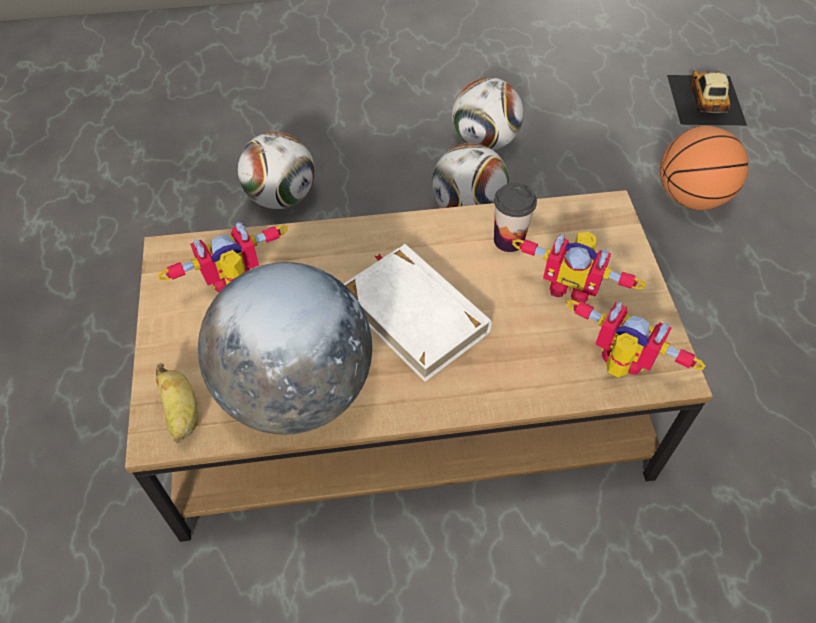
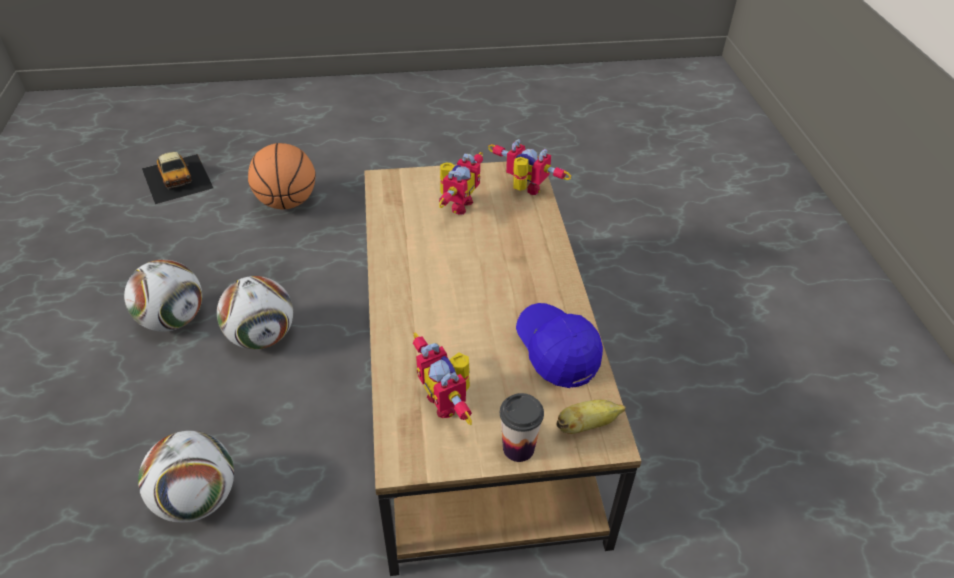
camera: 90 degrees left, 10 degrees down
(296, 390) = (556, 352): globe -> blue cap
(415, 315) = (481, 283): white book -> none
(508, 240) = (409, 231): cup -> cup (518, 448)
(618, 366) = (524, 191): toy robot -> toy robot turned 90 degrees clockwise
(705, 99) = (177, 177): toy car -> toy car turned 120 degrees counterclockwise

